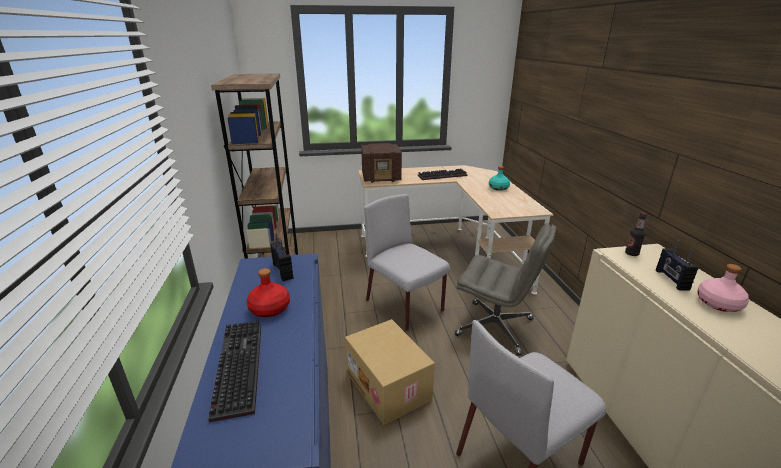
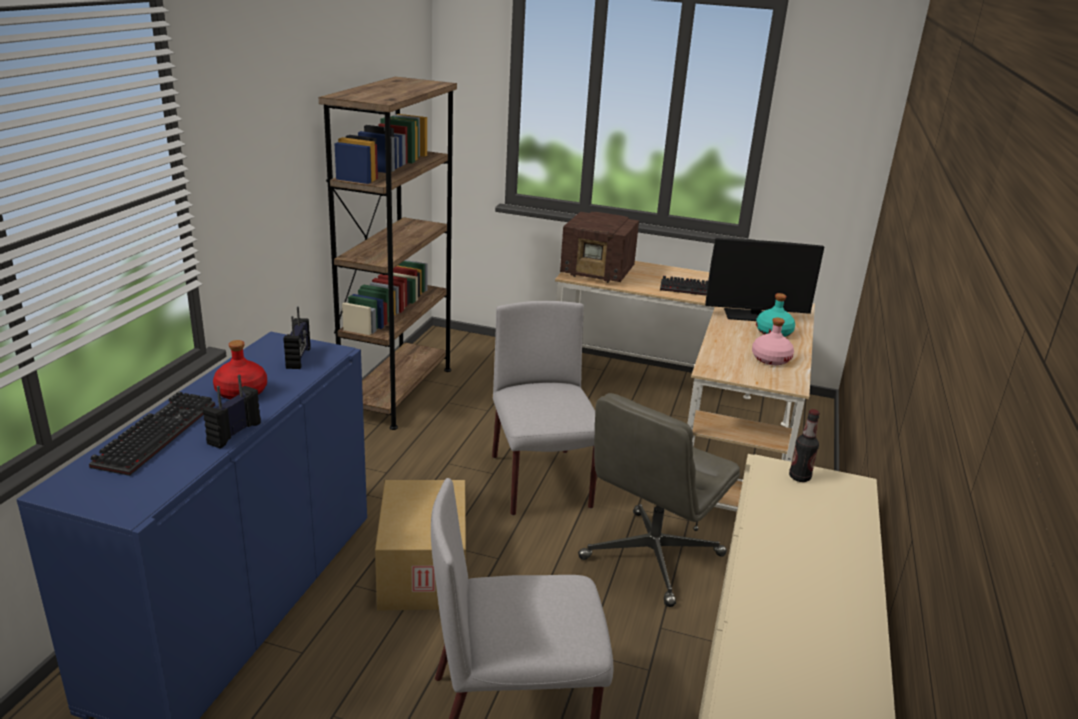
camera: 25 degrees right, 0 degrees up
(480, 182) = (755, 316): none -> monitor
(496, 327) = (651, 558): grey office chair -> grey office chair turned 75 degrees clockwise
(671, 280) = (800, 527): radio -> radio (234, 433)
(718, 303) = (817, 575): pink bottle -> pink bottle (770, 359)

